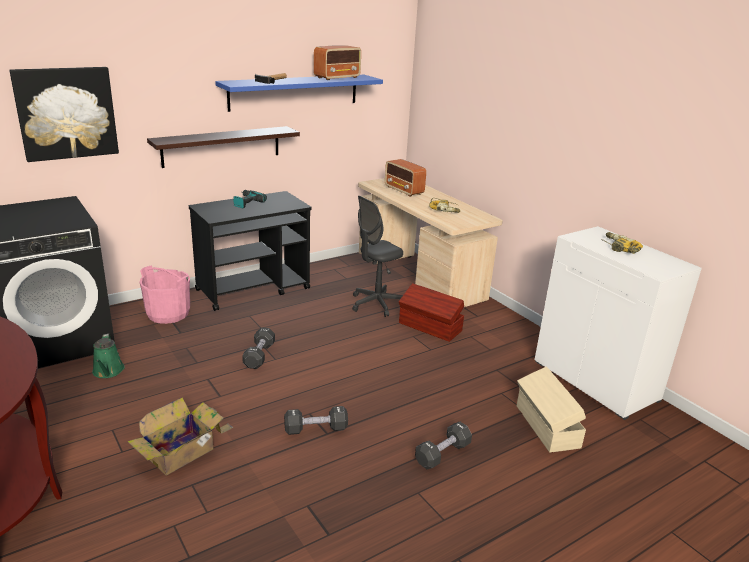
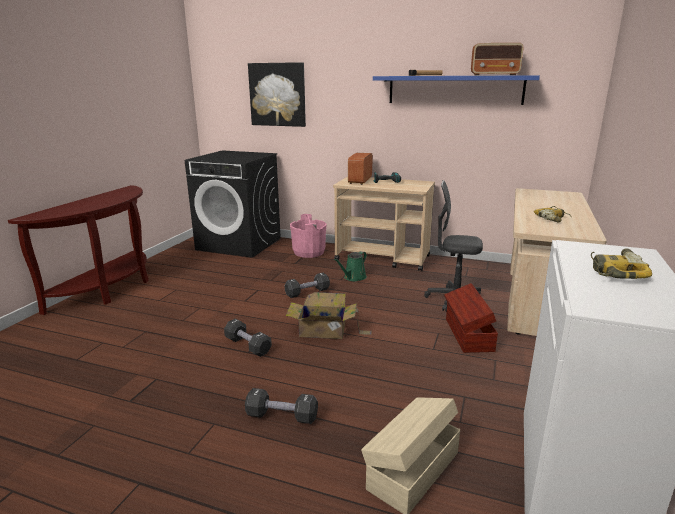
camera: 55 degrees right, 5 degrees down
(108, 371) = (228, 265): green watering can -> green watering can (353, 278)
(183, 452) = (175, 315): cardboard box -> cardboard box (325, 331)
(221, 146) = (382, 132): shelf -> none
(254, 289) = (383, 258): black cart -> beige cart
(404, 190) = (547, 200): radio -> radio (360, 181)

